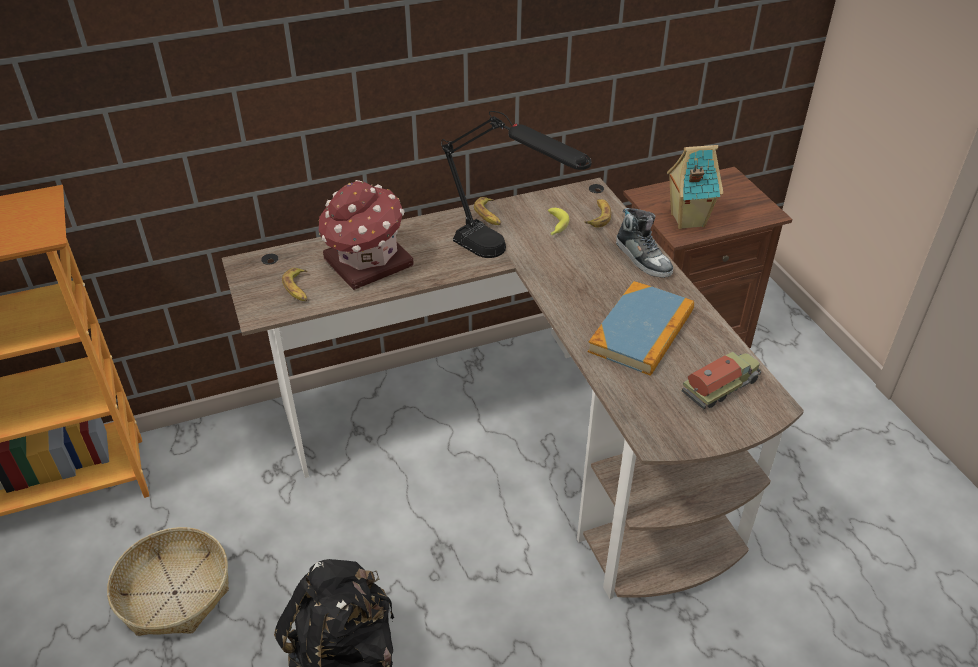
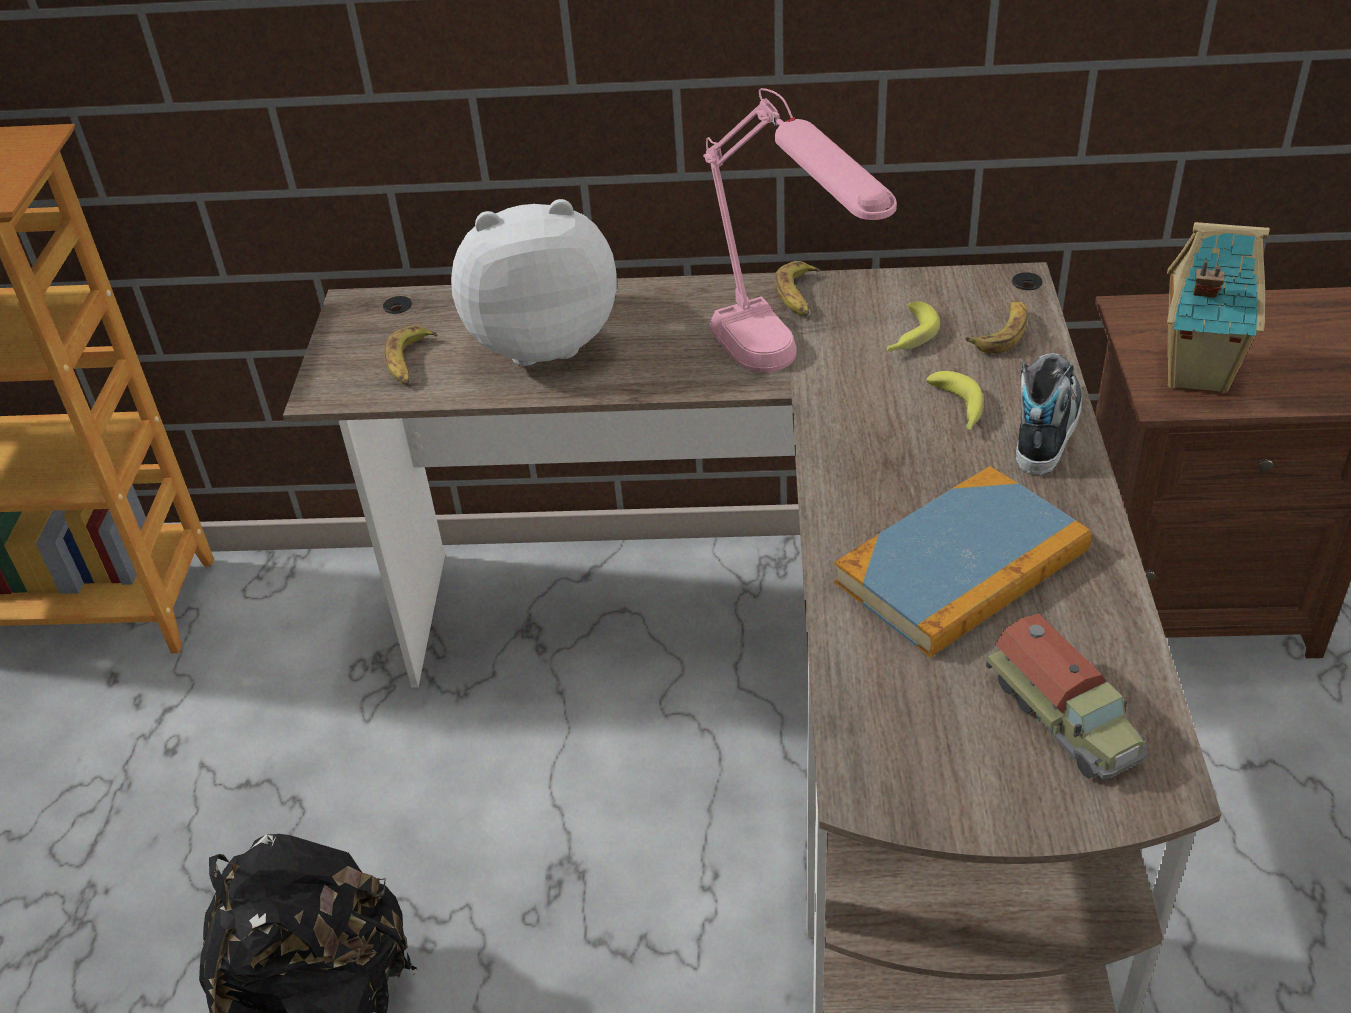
camera: 25 degrees right, 0 degrees up
(175, 593) = (137, 817): basket -> none
(366, 263) = (541, 341): toy house -> plush toy
(507, 258) = (786, 378): black table lamp -> pink table lamp
(598, 257) = (957, 410): none -> banana
(643, 258) = (1045, 427): shoe -> shoe turned 150 degrees counterclockwise
(721, 387) = (1064, 718): toy truck -> toy truck turned 75 degrees clockwise

